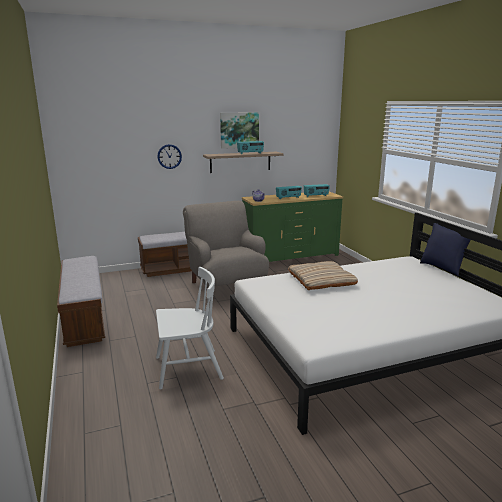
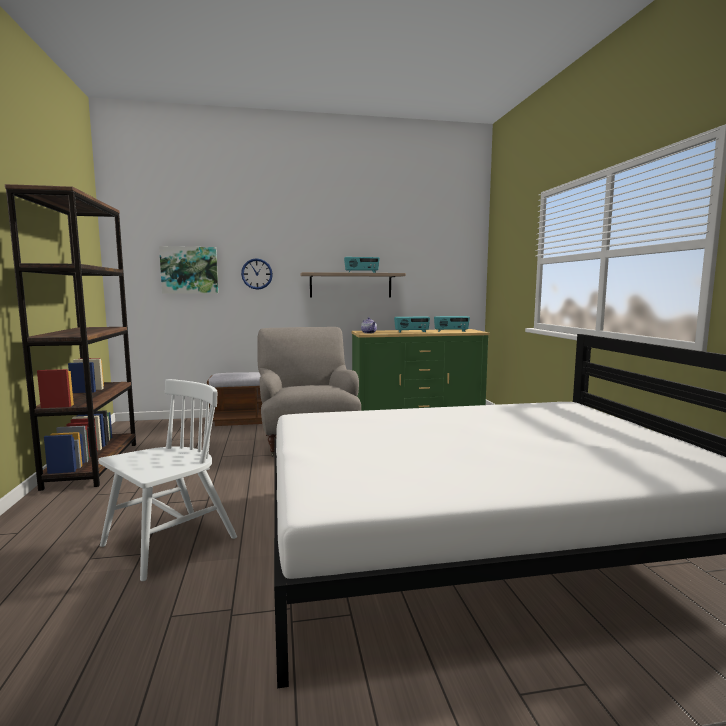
camera: 10 degrees right, 10 degrees down
(84, 317) = (93, 464): bench -> brown bookcase
(188, 368) = (169, 542): white chair -> white chair turned 45 degrees counterclockwise
(239, 130) = (349, 244): picture -> picture (189, 270)
(321, 280) = (408, 420): beige pillow -> none
(442, 268) = (621, 416): blue pillow -> none

